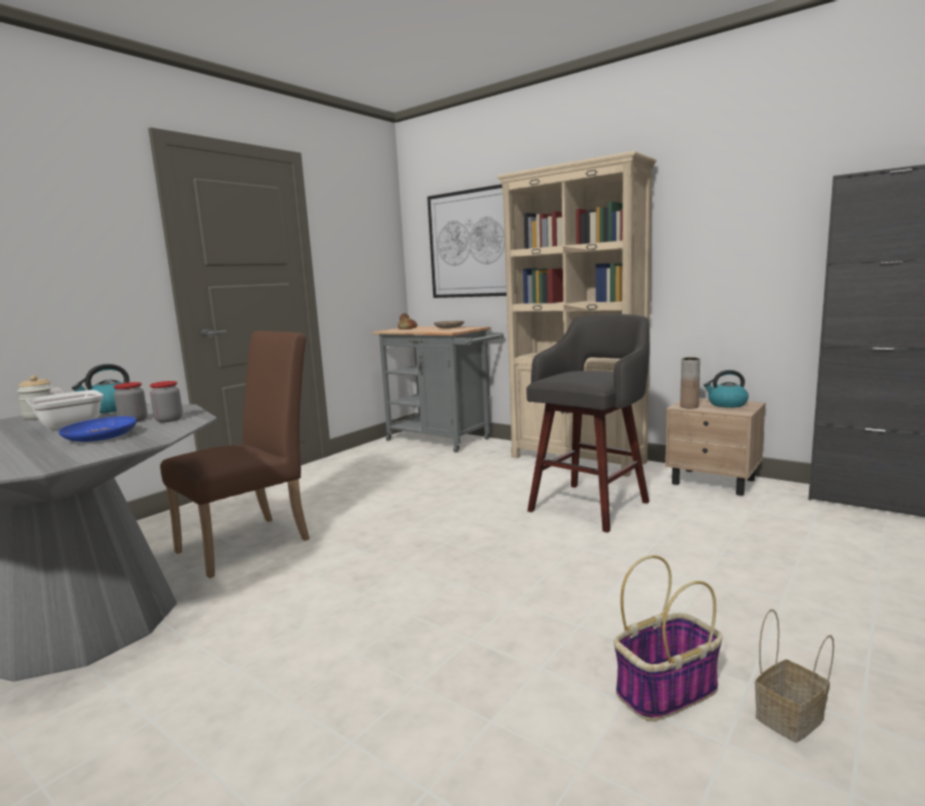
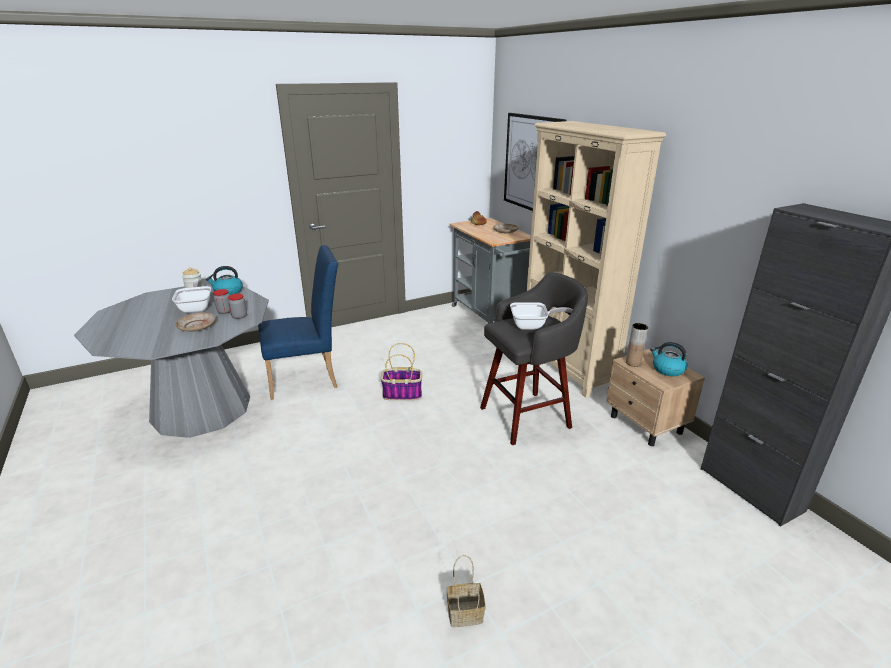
camera: 25 degrees right, 15 degrees up
(101, 437) = (197, 327): blue plate -> beige plate
(253, 542) = (308, 379): brown chair -> blue chair
(588, 373) = (532, 326): none -> frying pan
(667, 690) = (422, 568): basket -> basket (403, 394)

